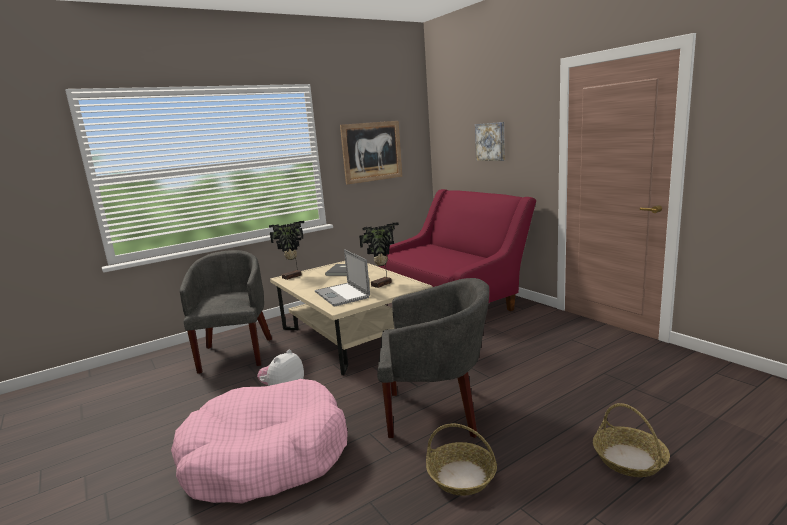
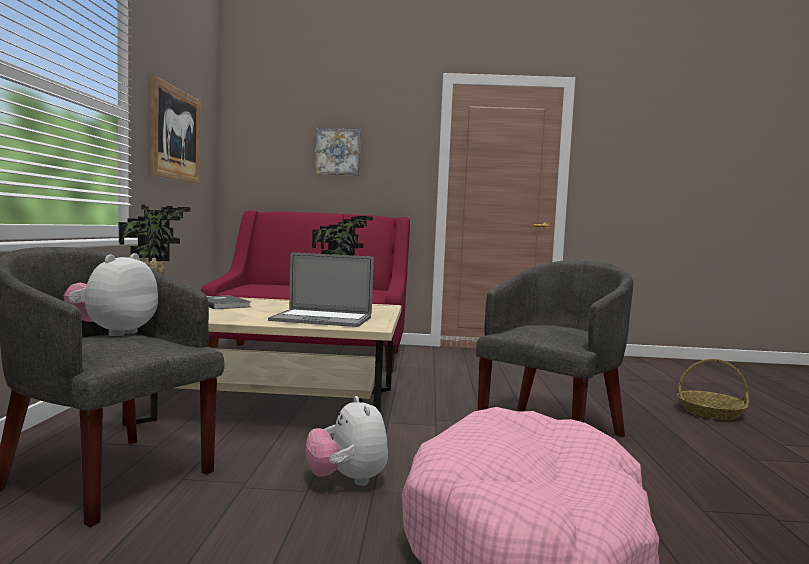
camera: 55 degrees left, 10 degrees down
(239, 292) = (113, 333): none -> plush toy
(462, 476) = (688, 461): basket -> none

